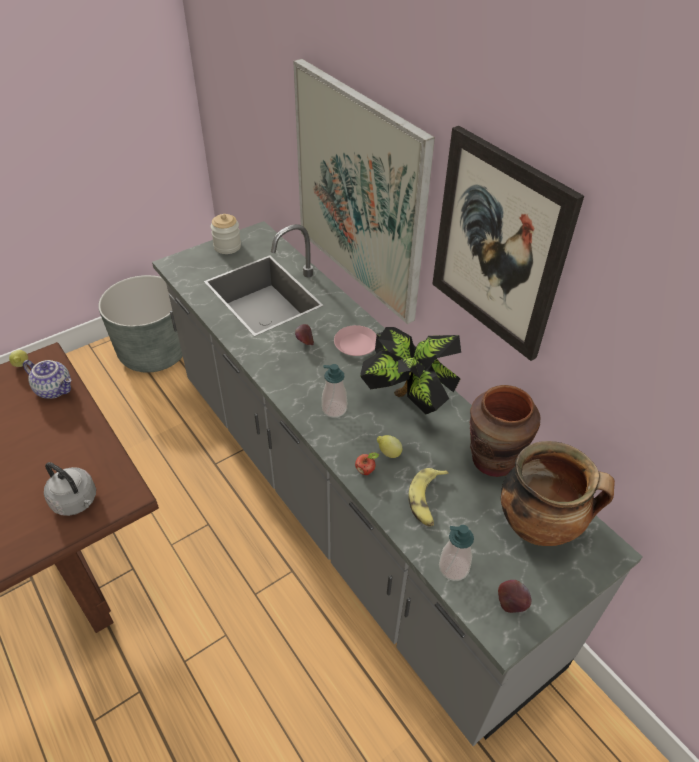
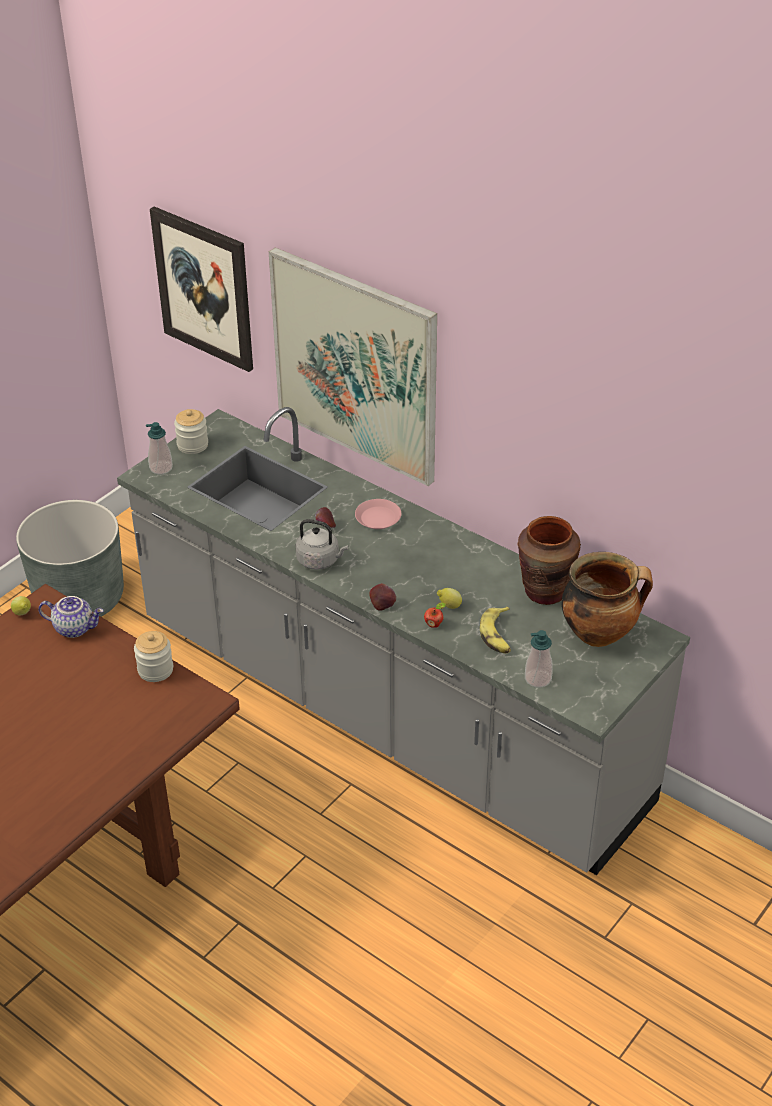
camera: 15 degrees left, 5 degrees down
(76, 502) = (162, 717): grey kettle -> grey kettle (320, 560)
(98, 449) = (155, 670): none -> jar
(334, 409) = (382, 580): soap dispenser -> soap dispenser (161, 468)
(409, 399) = (450, 557): potted plant -> none
(499, 245) = (513, 396): picture -> picture (204, 288)
(512, 603) = (593, 692): apple -> apple (383, 604)

